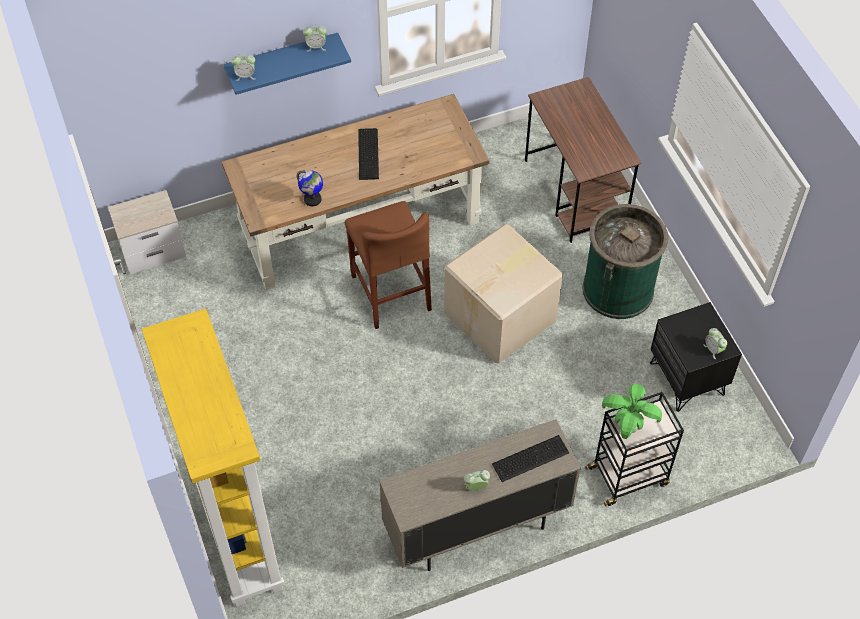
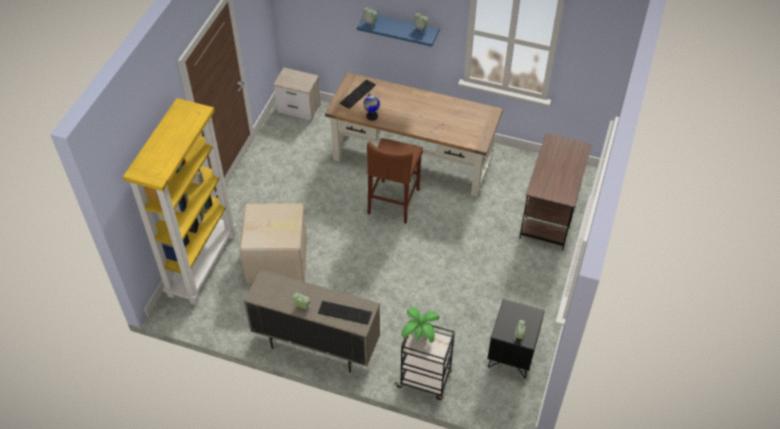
camera: 40 degrees right, 5 degrees down
(369, 153) = (425, 111): keyboard -> keyboard (358, 94)
(502, 316) = (440, 251): cardboard box -> cardboard box (278, 261)
(618, 289) = (521, 280): green trash can -> none

